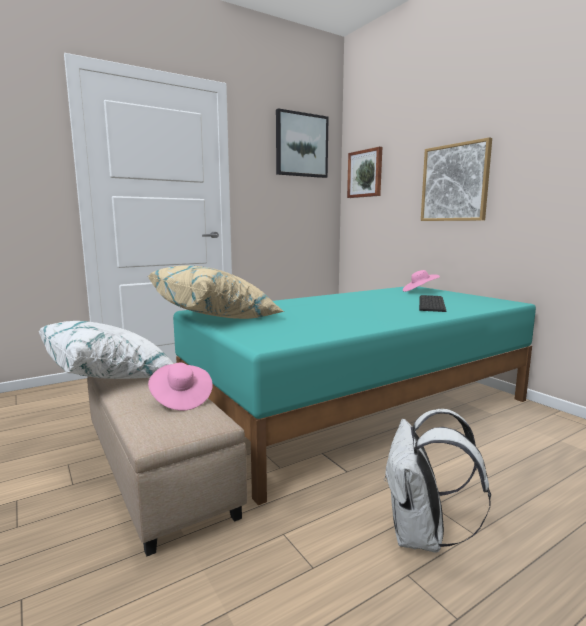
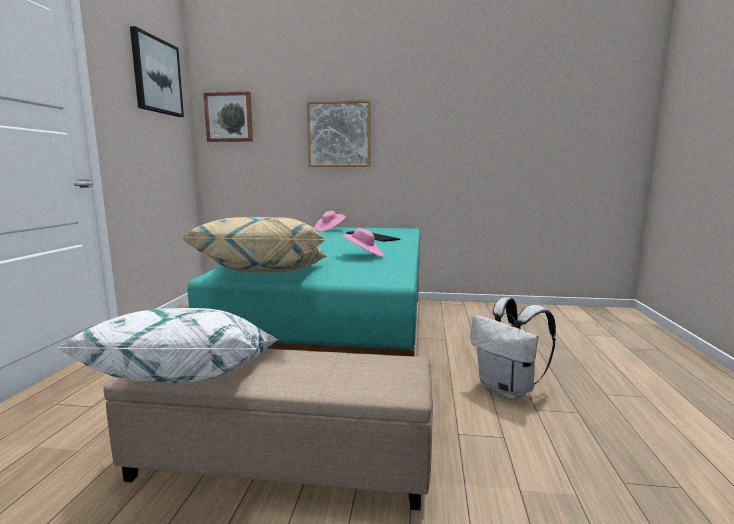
camera: 50 degrees left, 0 degrees up
(181, 399) = (333, 361): pink hat -> pink hat (363, 256)

